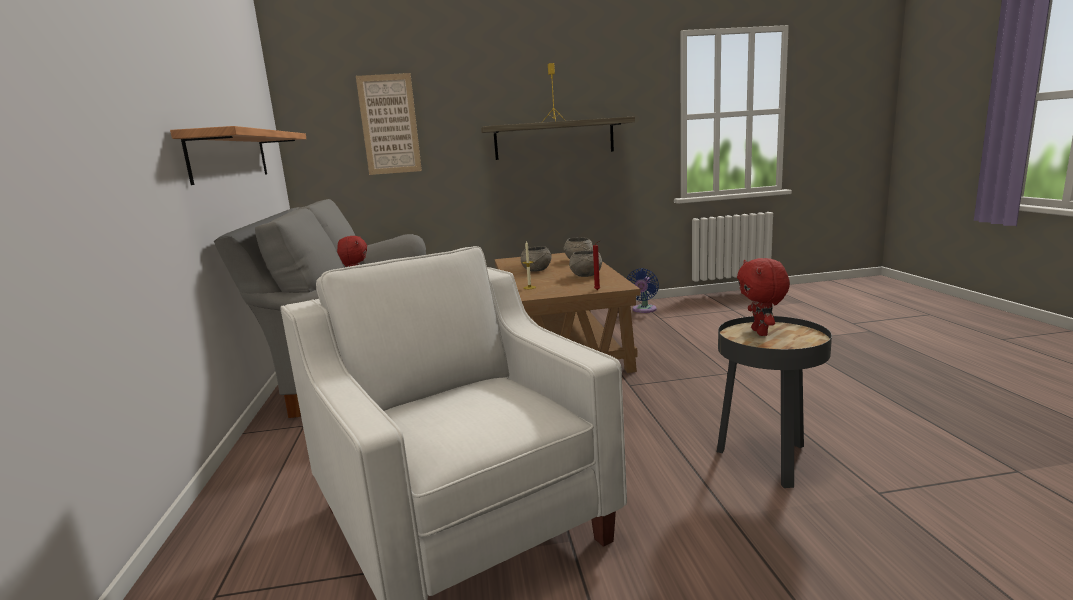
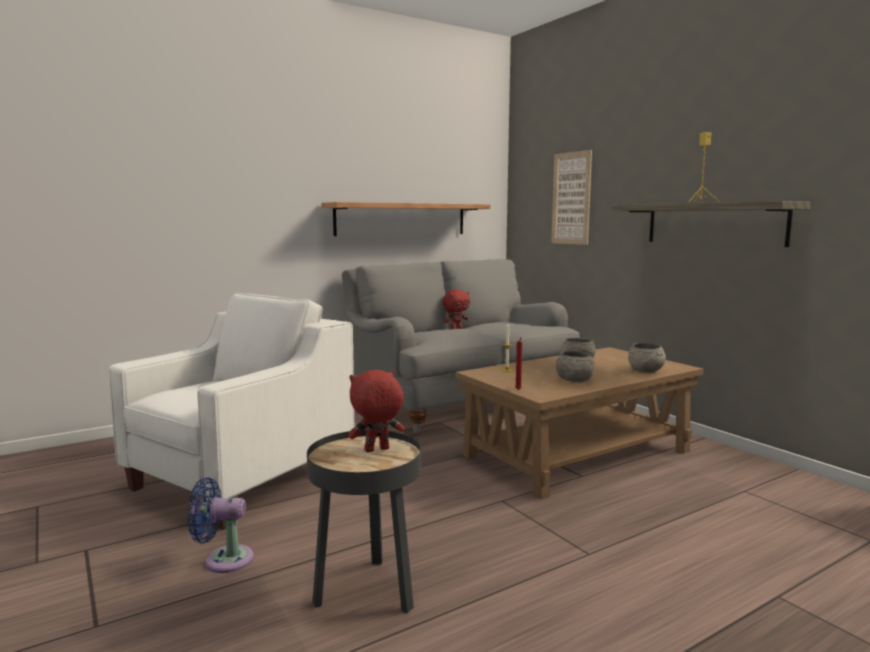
camera: 65 degrees right, 5 degrees down
(643, 310) = (761, 477): blue fan -> blue fan (223, 560)

